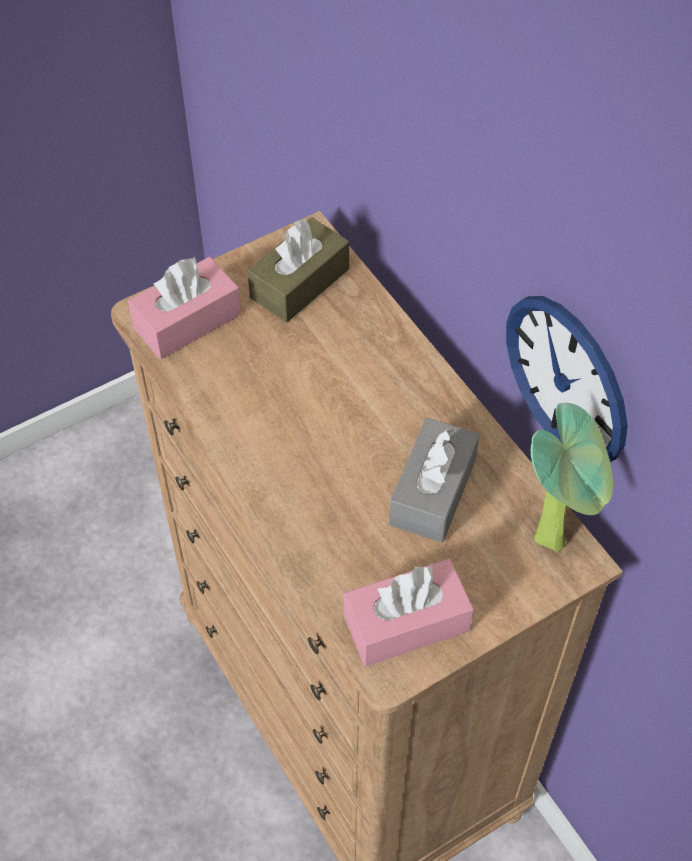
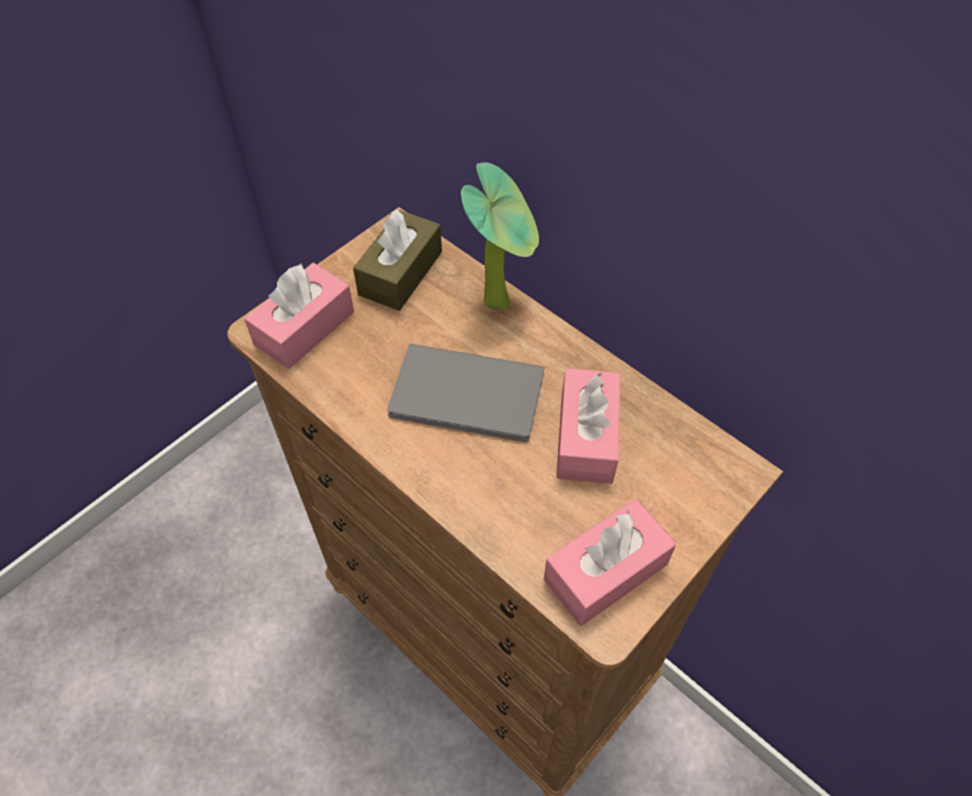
camera: 15 degrees left, 0 degrees up
(330, 426) = (470, 397): none -> grey book
(433, 491) = (586, 437): grey tissue box -> pink tissue box
(555, 538) = (712, 455): potted plant -> potted plant (501, 300)
(566, 380) = (703, 301): wall clock -> none

